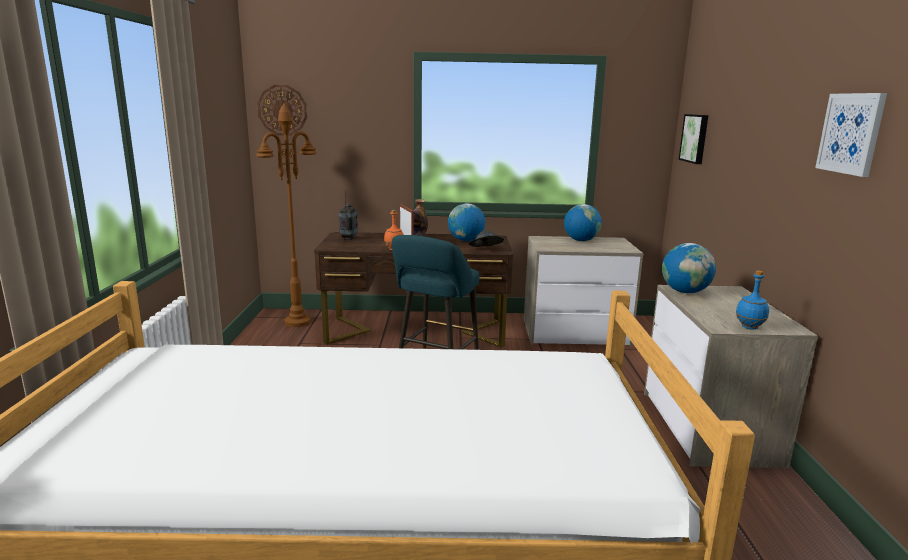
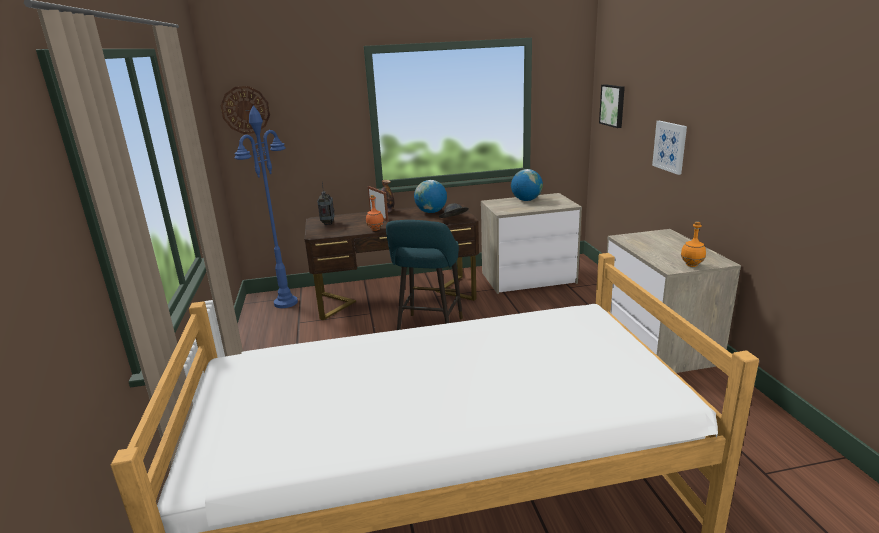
camera: 10 degrees left, 5 degrees up
(298, 322) = (286, 303): brown floor lamp -> blue floor lamp
(685, 292) = (631, 240): globe -> none
(749, 327) = (691, 265): blue bottle -> orange bottle
(851, 133) = (757, 111): picture -> picture (670, 146)

